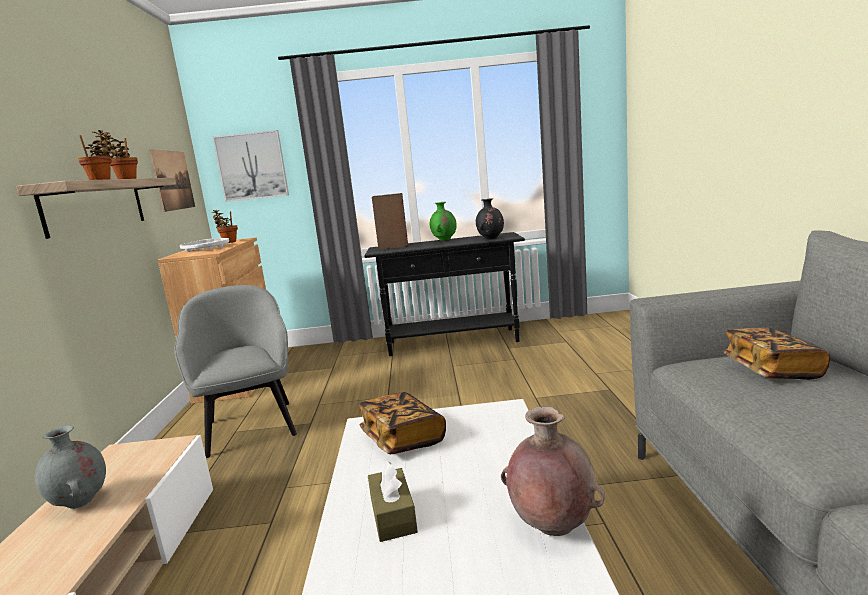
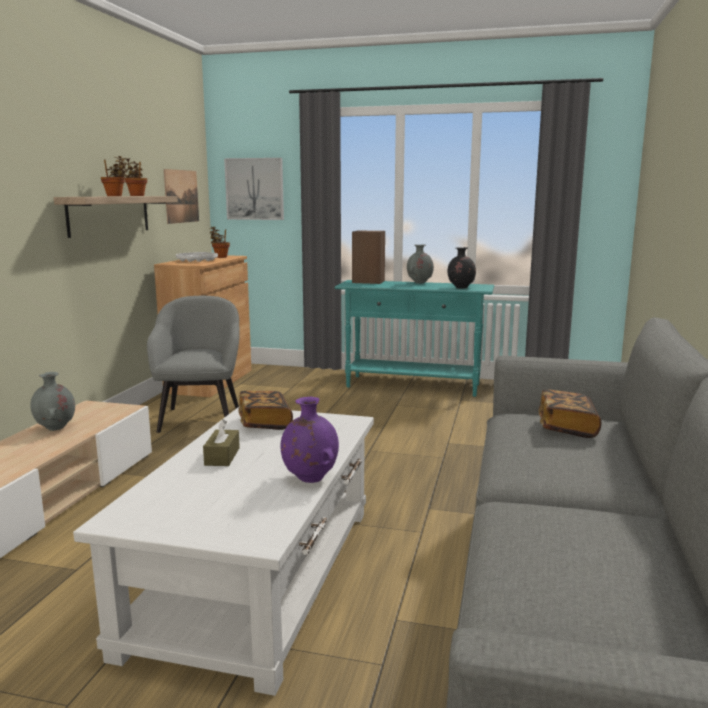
camera: 15 degrees right, 0 degrees up
(444, 240) = (419, 283): green vase -> grey vase
(453, 342) = (413, 386): black console table -> turquoise console table
(552, 526) = (309, 478): brown vase -> purple vase

